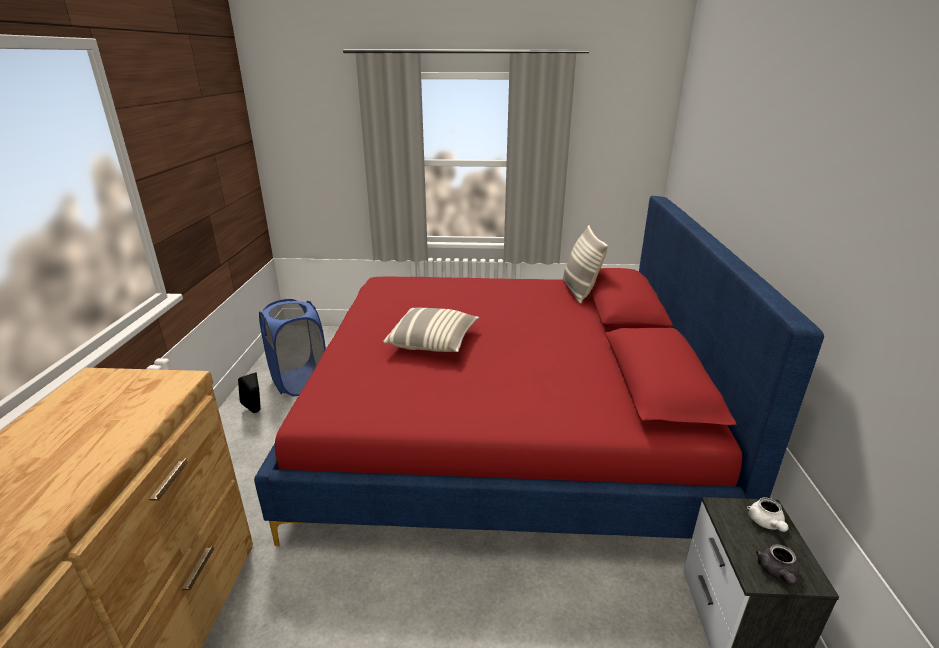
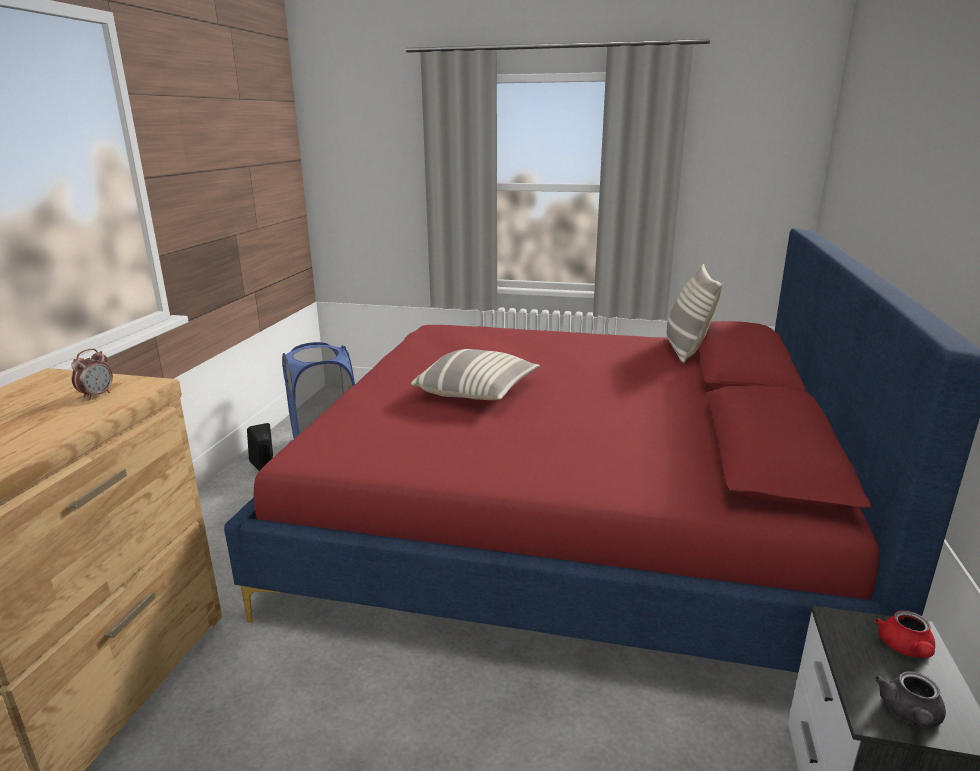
camera: 10 degrees right, 5 degrees down
(145, 395) = (97, 395): none -> alarm clock
(766, 523) = (906, 649): white teapot -> red teapot

